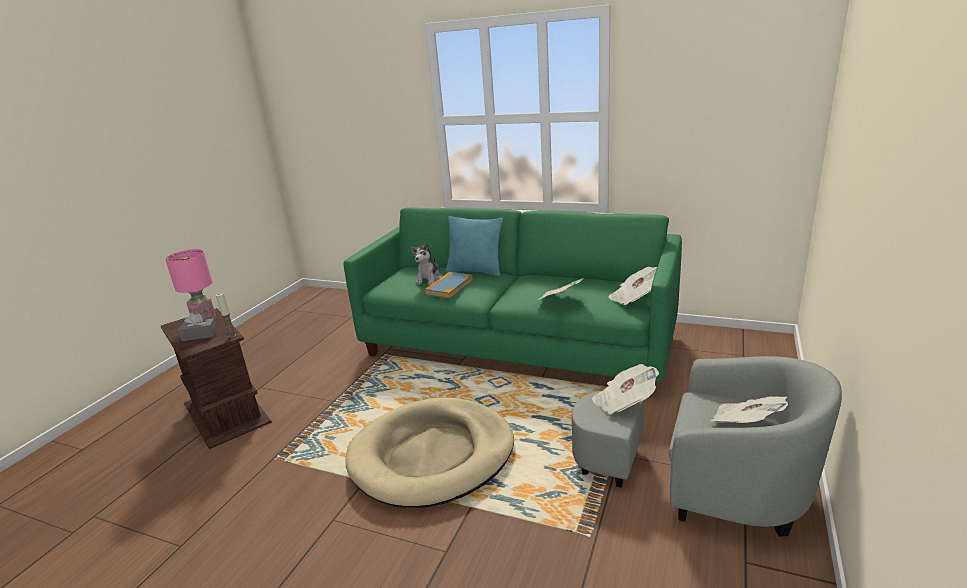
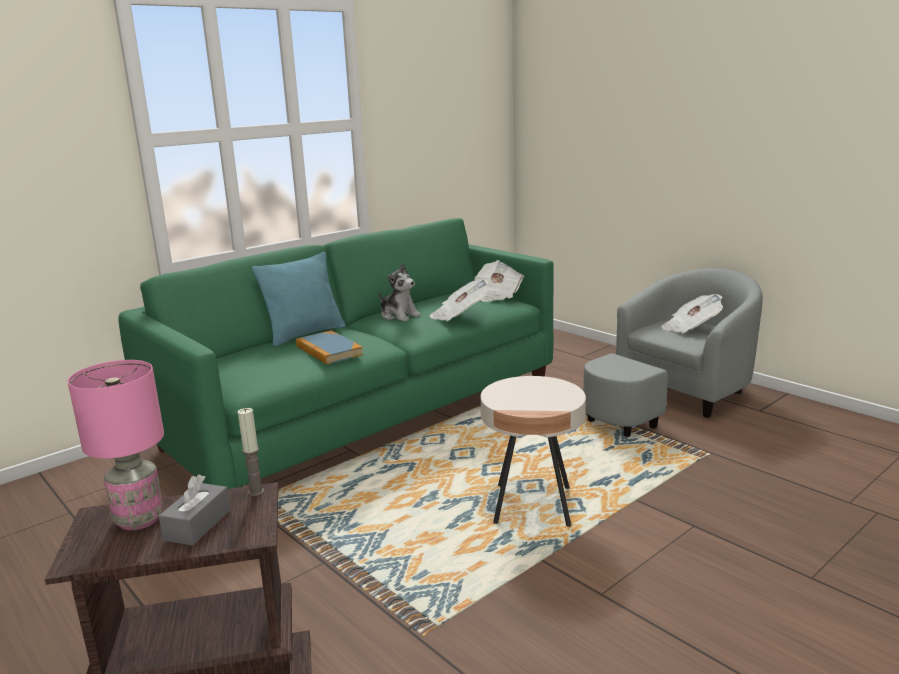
camera: 65 degrees left, 5 degrees down
(429, 279) = (280, 357): plush toy -> plush toy (399, 315)
(432, 455) = (532, 505): beige dog bed -> beige side table
(624, 403) = (614, 359): newspaper -> none

